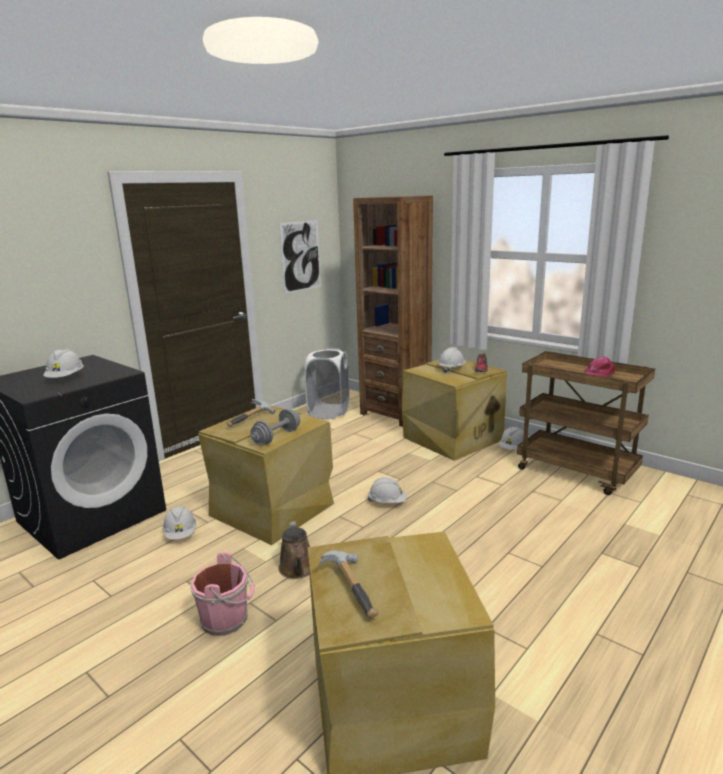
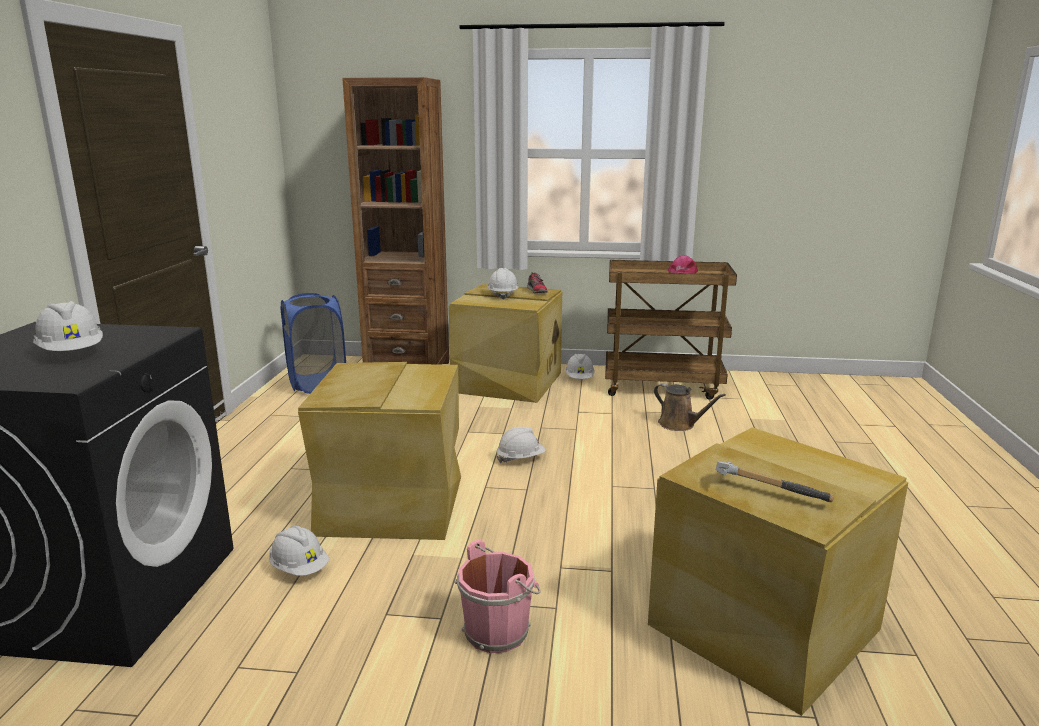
camera: 35 degrees left, 0 degrees up
(252, 419) = (355, 380): hammer -> none
(276, 437) = (424, 391): grey dumbbell -> none
(297, 569) = (511, 552): brown watering can -> brown watering can (679, 425)
(301, 256) = (249, 163): picture -> none
(329, 412) = (317, 384): white laundry basket -> blue laundry basket

